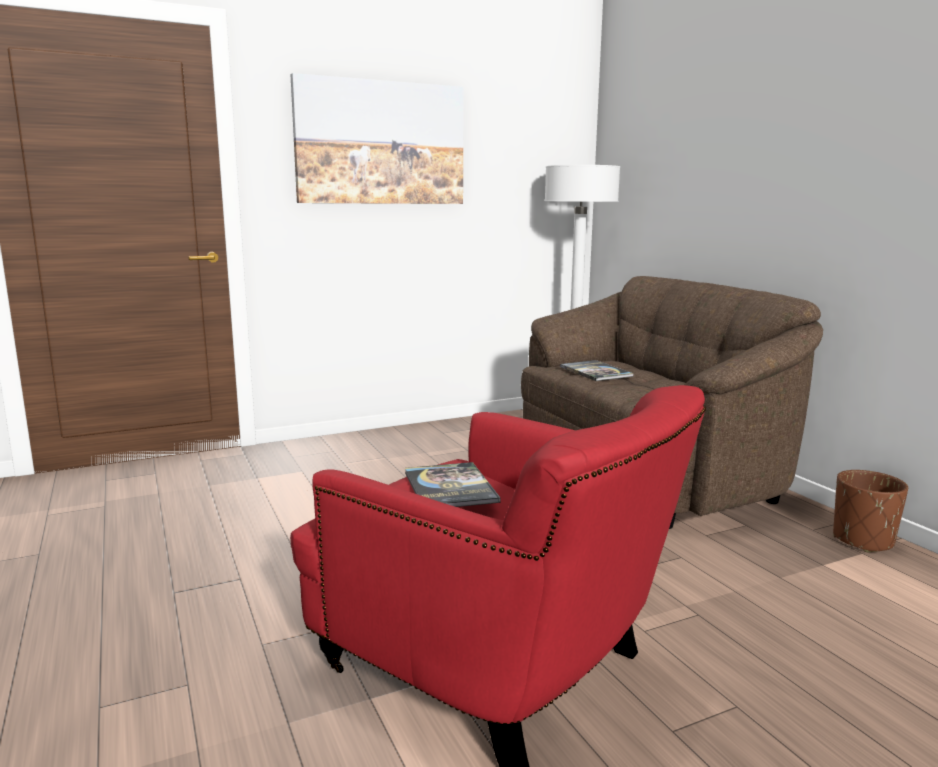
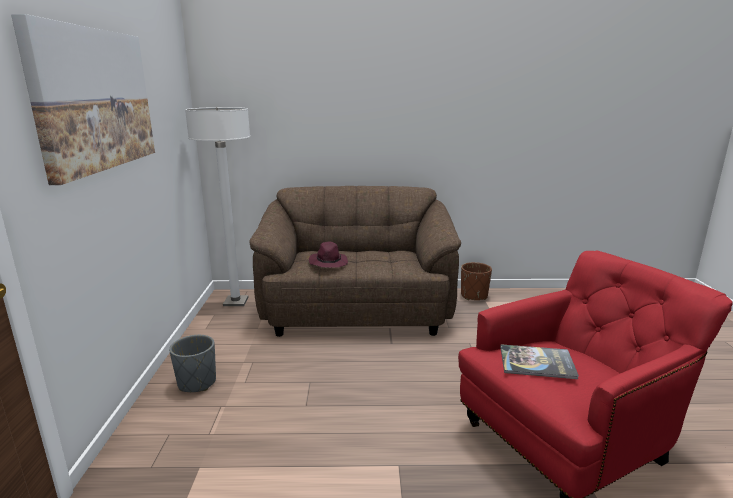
camera: 65 degrees left, 5 degrees up
(410, 440) = (197, 382): none -> grey planter
(595, 372) = (328, 263): book -> purple hat

